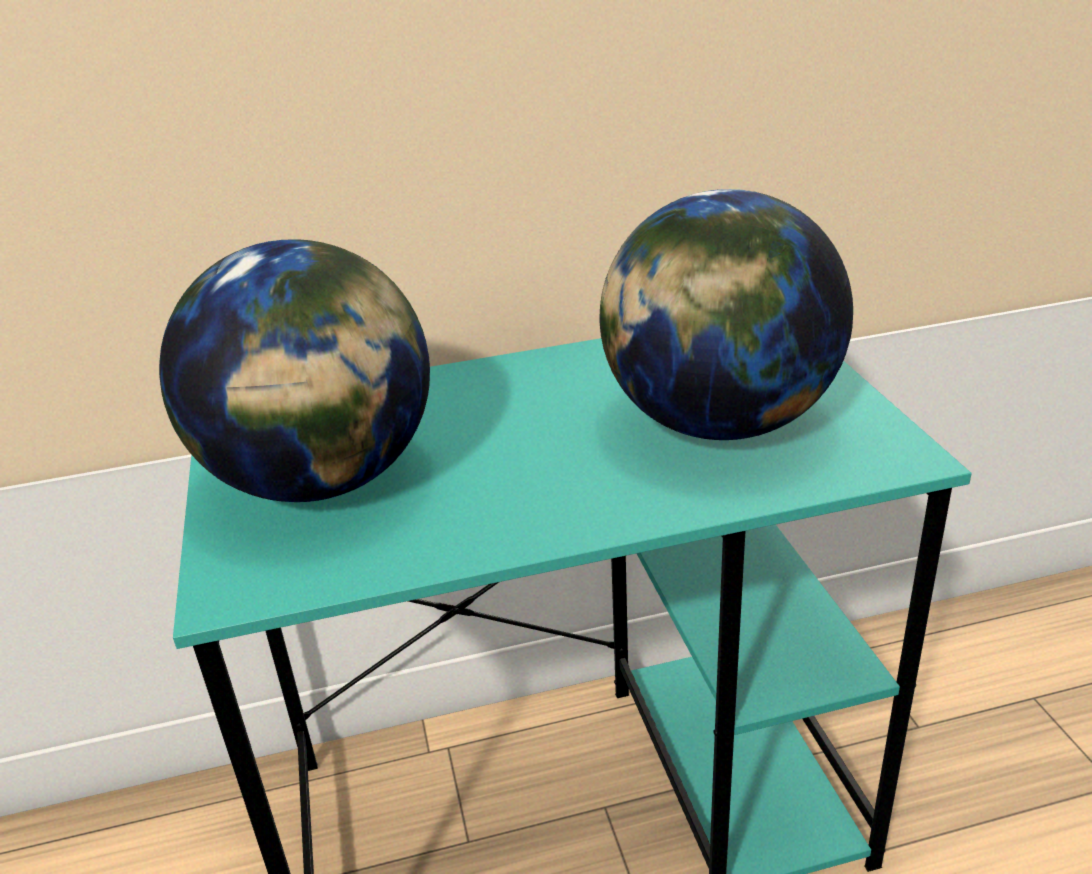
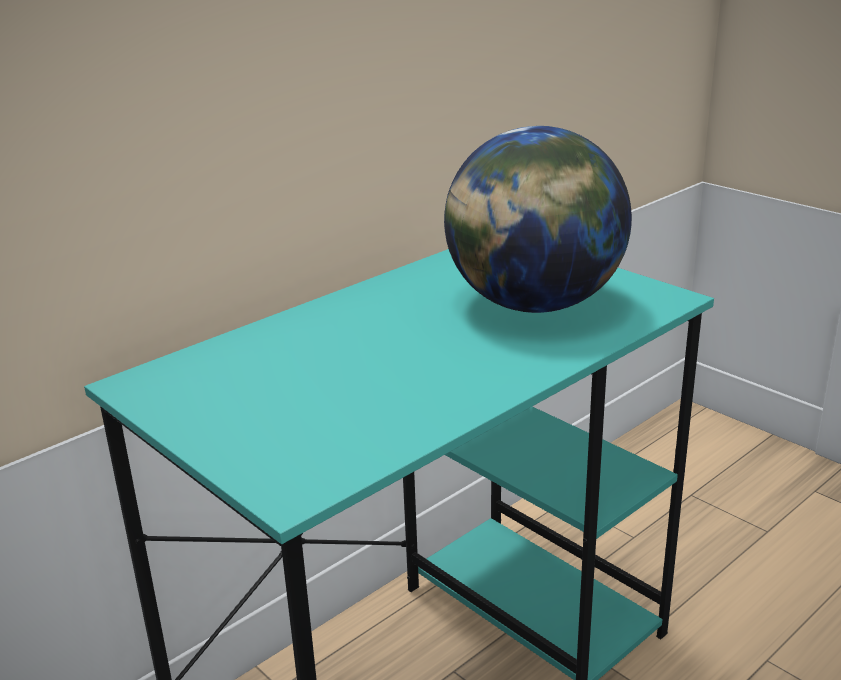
camera: 30 degrees left, 5 degrees down
(323, 480) = (276, 406): globe -> none

